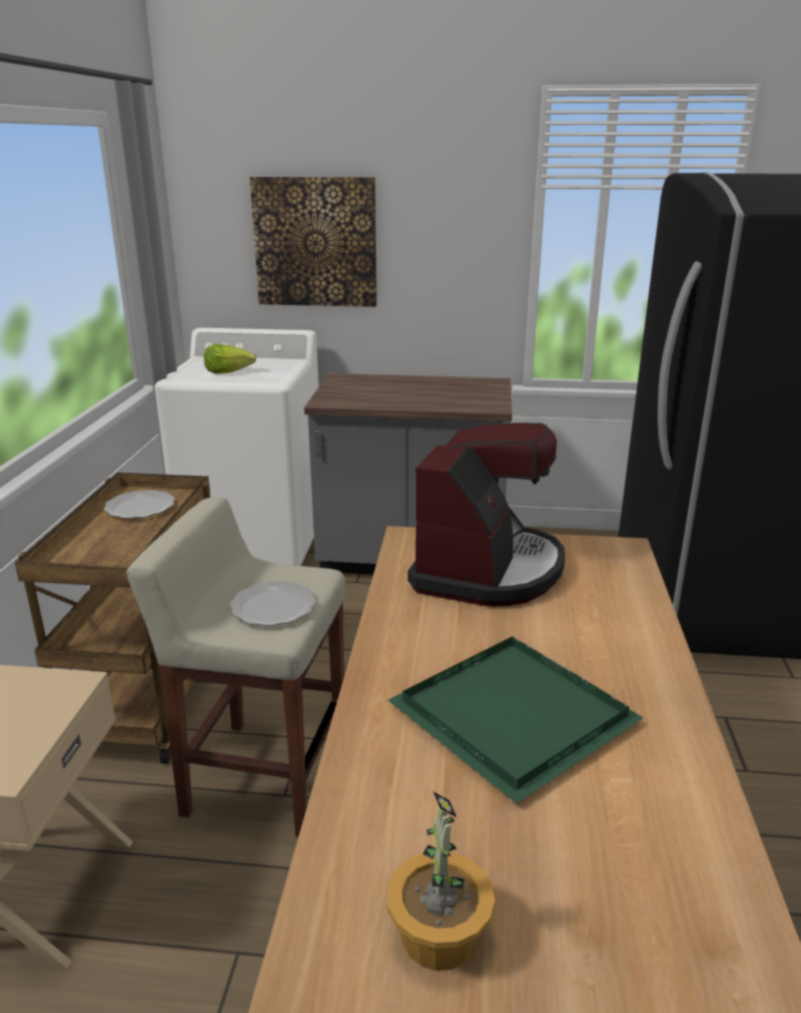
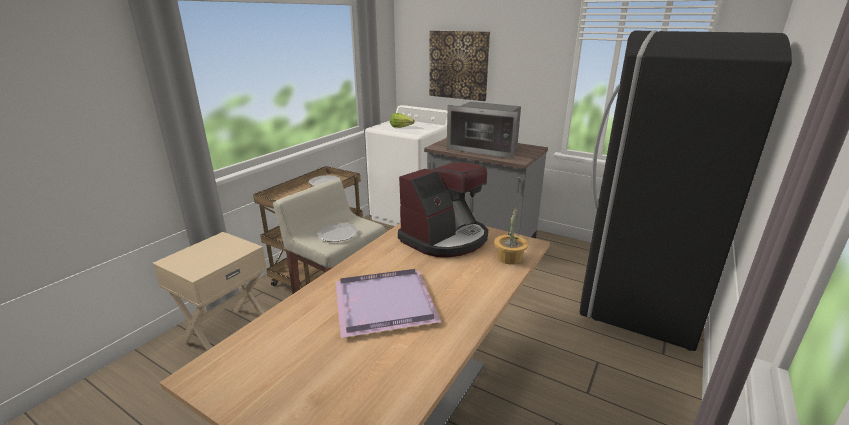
camera: 25 degrees right, 0 degrees up
(416, 394) = (485, 149): none -> microwave
(437, 936) = (258, 376): potted plant -> potted plant (509, 258)
(508, 715) = (382, 303): green tray -> purple tray

